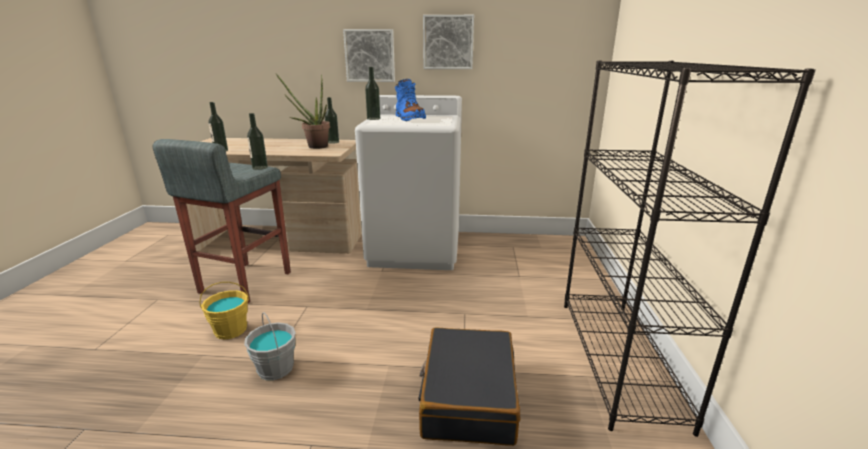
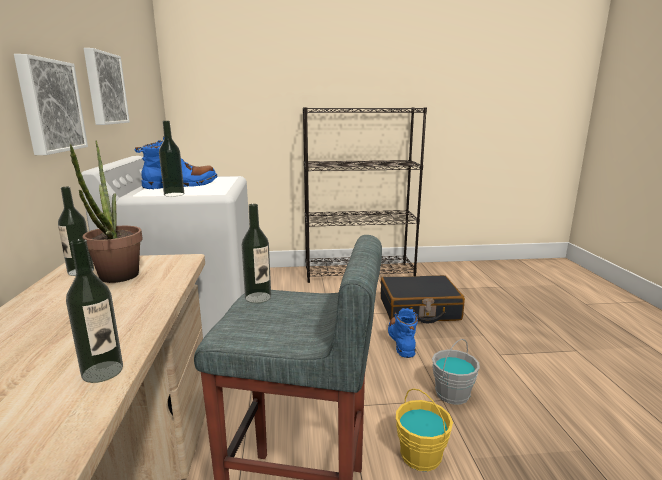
camera: 100 degrees left, 5 degrees down
(385, 356) = (401, 342): none -> blue boot

